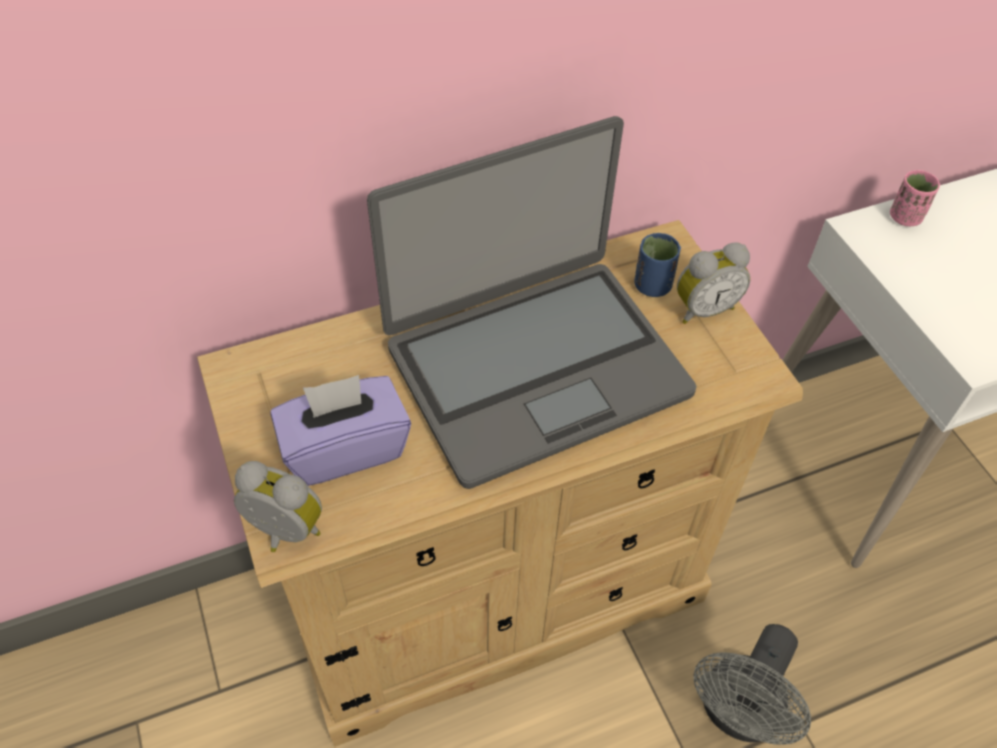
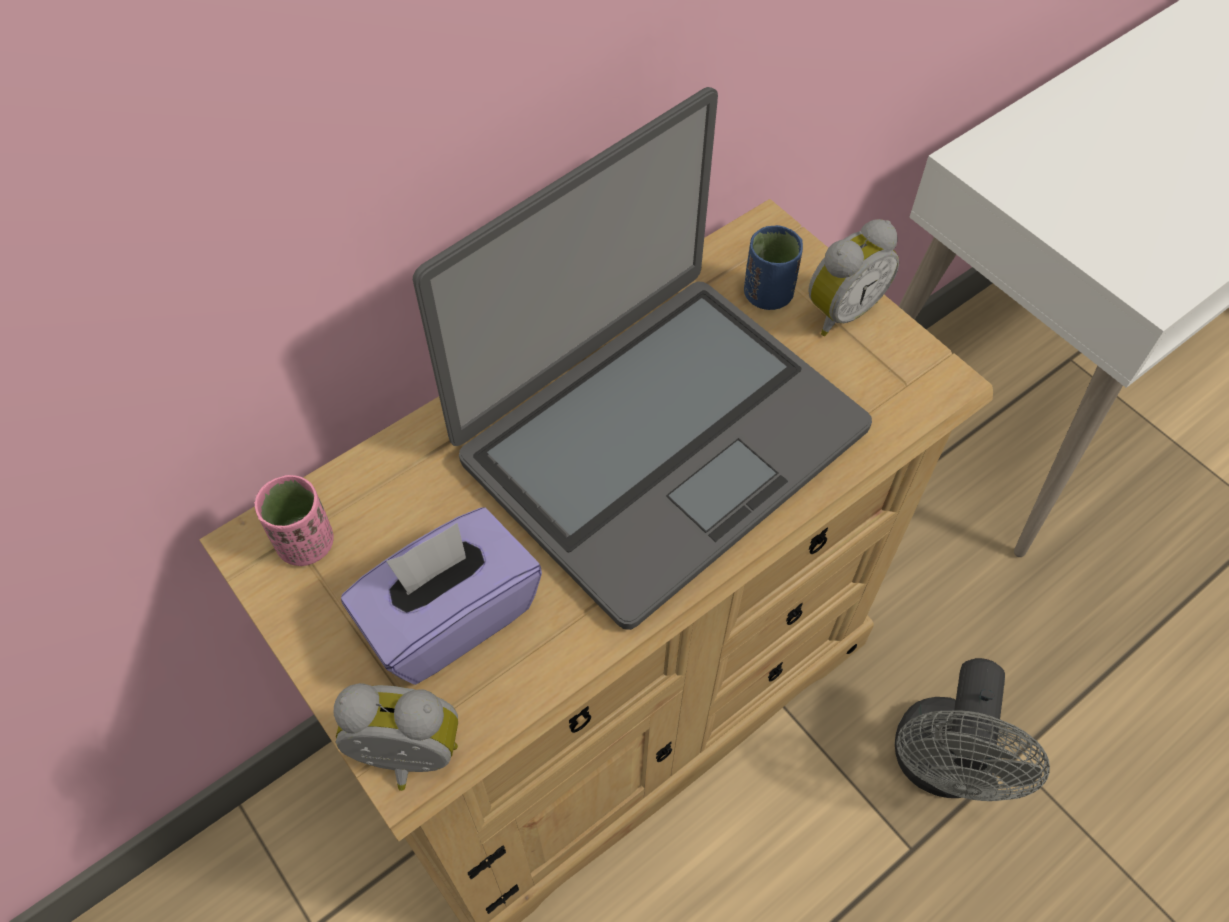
camera: 15 degrees left, 5 degrees up
(905, 217) = (1019, 133): pink cup -> pink cup (306, 543)

